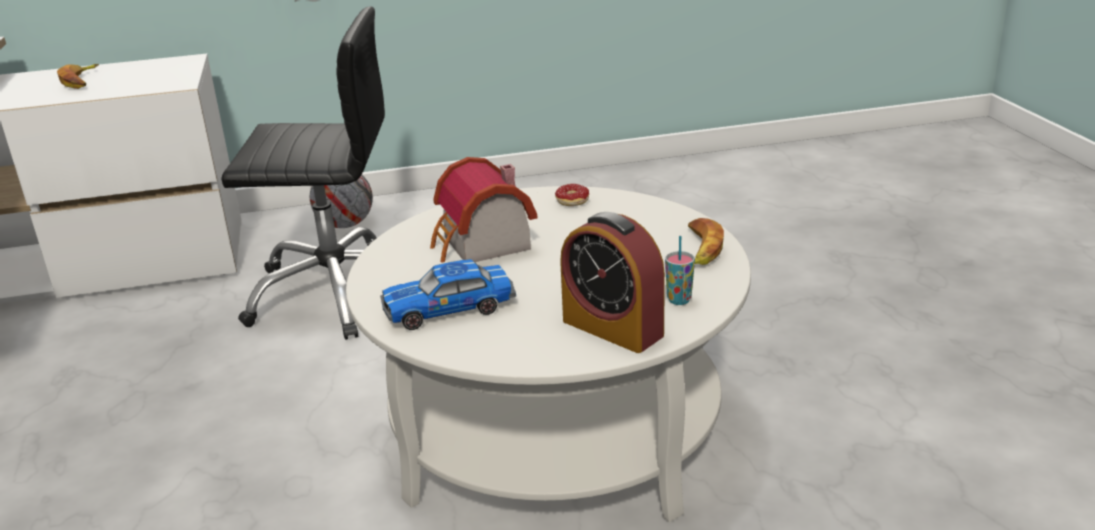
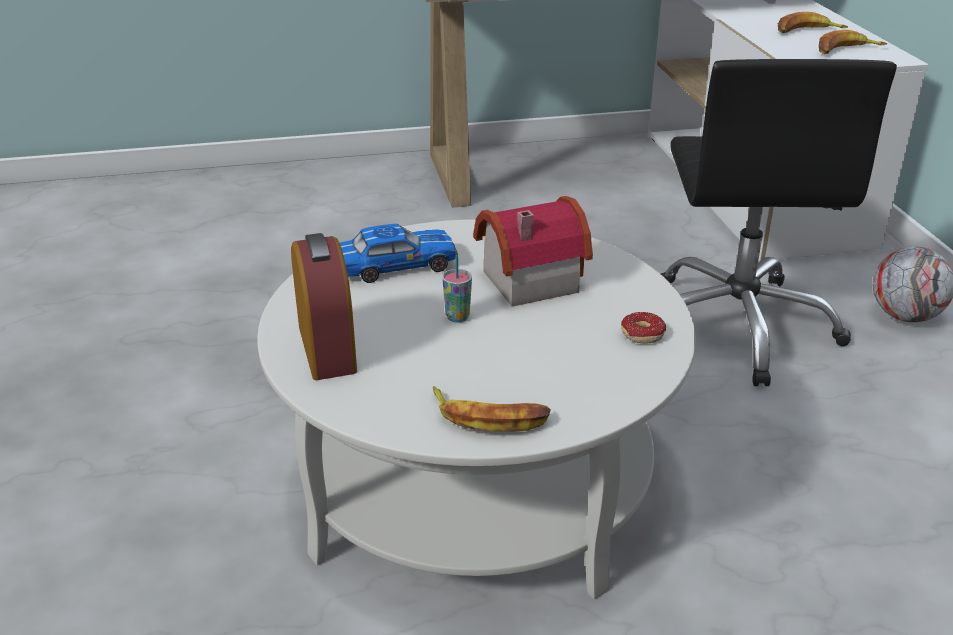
camera: 90 degrees right, 5 degrees up
(151, 72) = (846, 50): none -> banana
(450, 309) = (395, 266): toy car -> toy car turned 90 degrees clockwise
(612, 328) = (327, 349): alarm clock -> alarm clock turned 120 degrees clockwise
(679, 300) = (369, 393): cup -> cup (457, 317)

